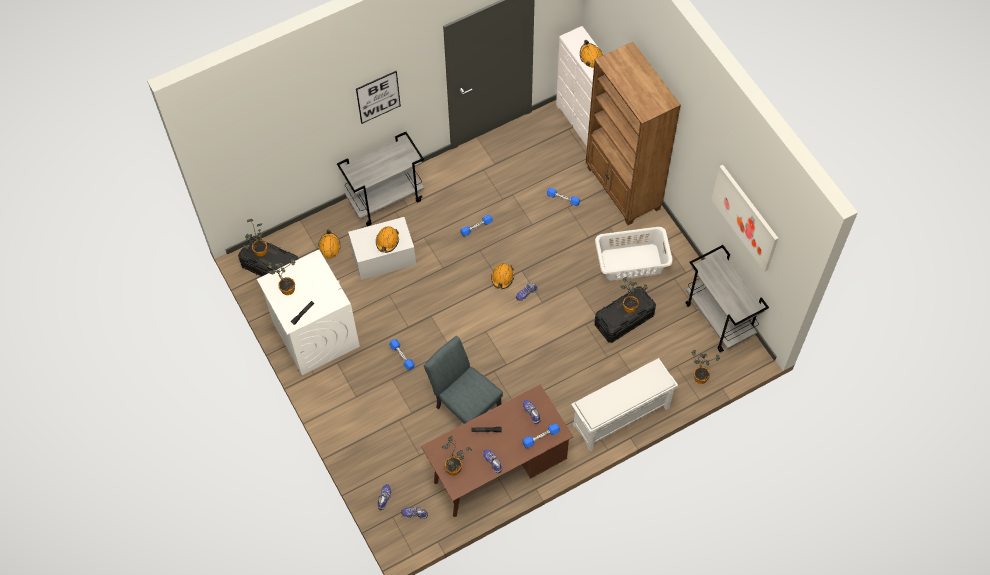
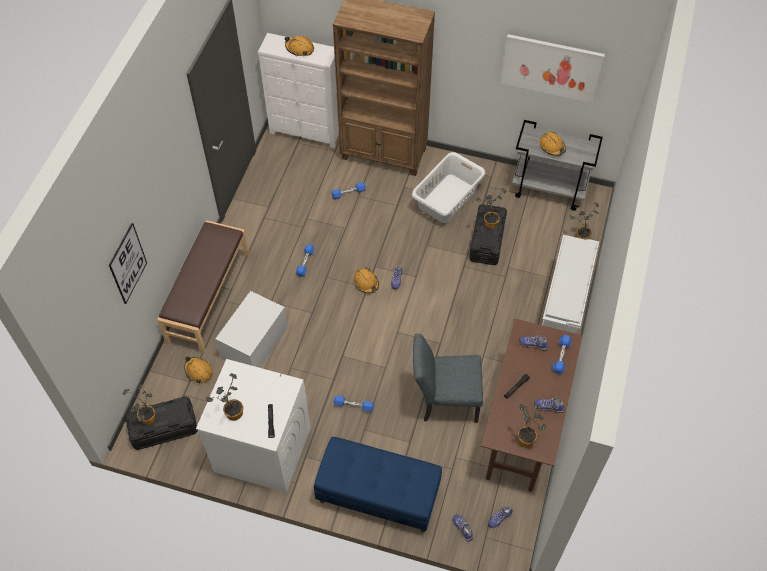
camera: 45 degrees left, 5 degrees down
(354, 428) = (377, 496): none -> blue bench
(378, 97) = (165, 186): picture -> picture (128, 263)
(386, 199) = (208, 298): grey cart -> brown bench
(387, 241) = (257, 320): orange hard hat -> orange hard hat (552, 146)

